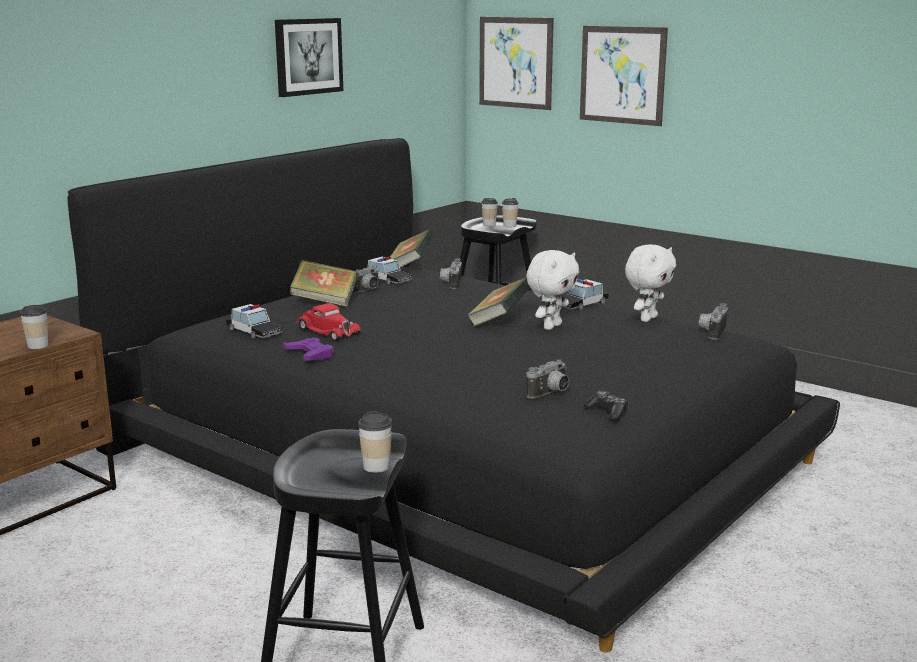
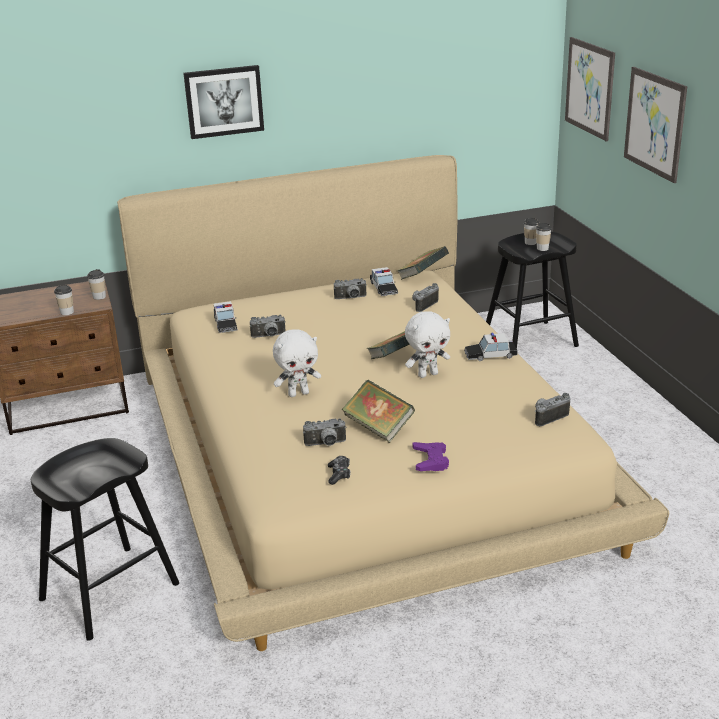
camera: 35 degrees right, 10 degrees up
(308, 56) = (360, 85): picture -> picture (224, 101)
(310, 354) = (230, 357): purple game controller -> purple game controller (430, 460)
(325, 301) = (308, 303): book -> book (378, 427)
(327, 331) = (269, 336): red toy car -> camera
(376, 467) = (98, 478): cup -> cup (99, 297)
(458, 452) = (363, 451): black bed -> beige bed
(647, 318) = (520, 386): white plush toy -> white plush toy (298, 393)

